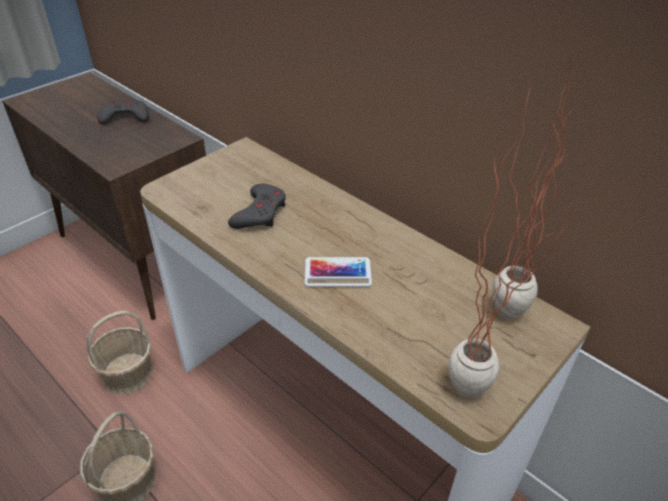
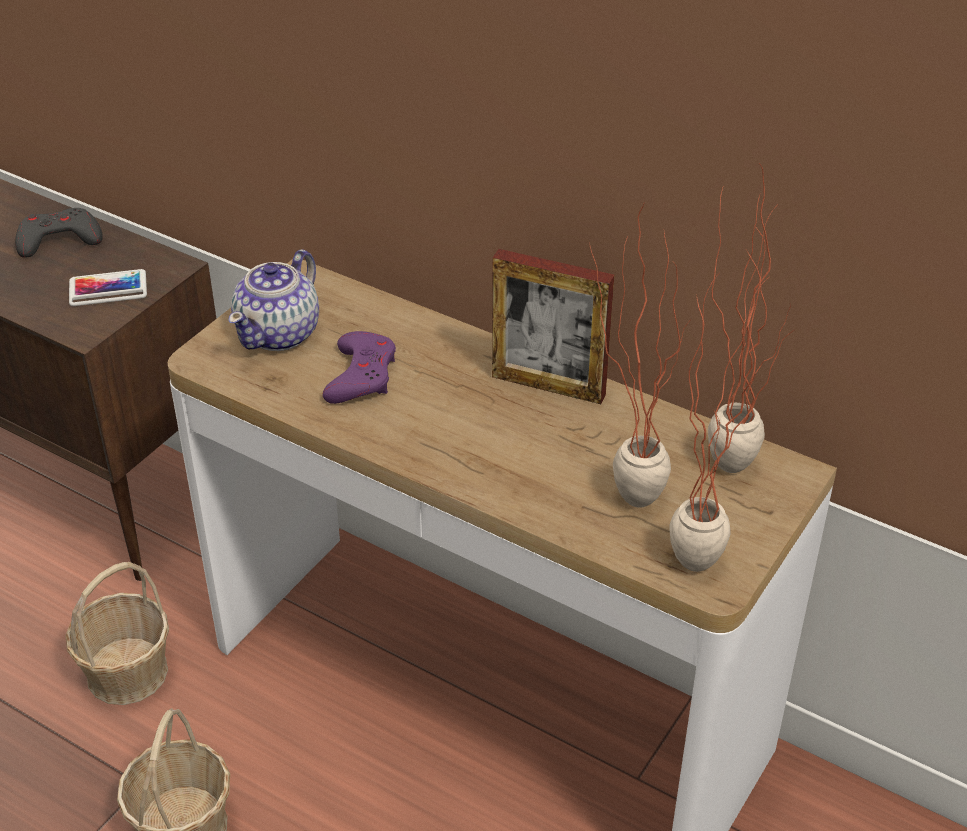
camera: 10 degrees left, 0 degrees up
(218, 180) = (280, 333): none -> teapot
(260, 212) = (361, 375): grey game controller -> purple game controller
(337, 272) = (498, 445): phone -> phone (108, 289)
(384, 236) = (548, 385): none -> picture frame
(420, 321) = (622, 492): none -> potted plant

